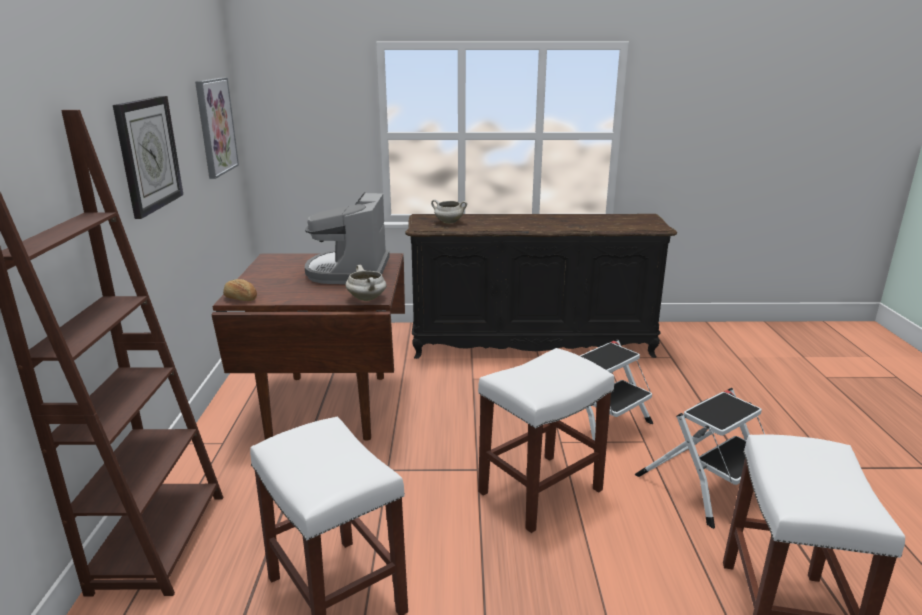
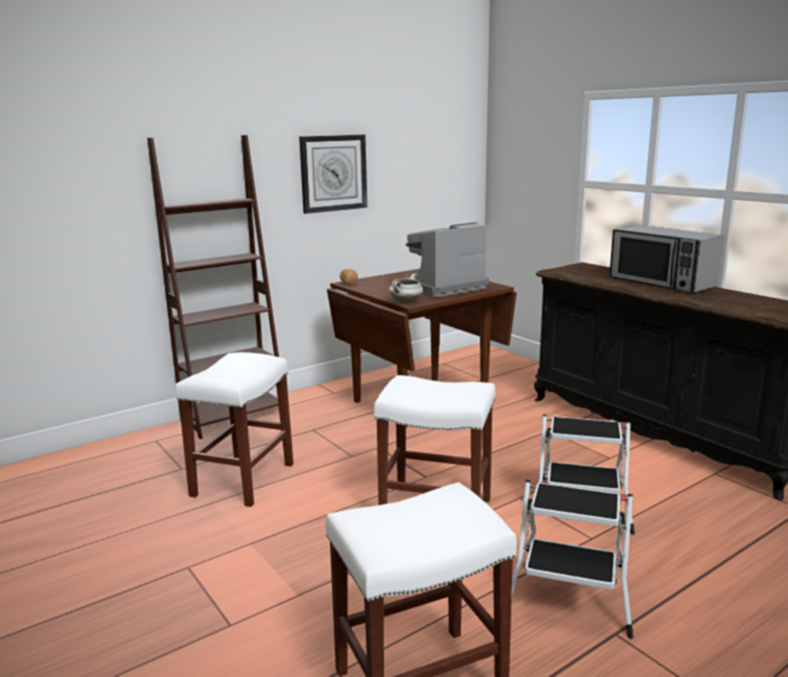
camera: 55 degrees right, 5 degrees down
(215, 126) = (441, 164): picture -> none
(448, 222) = (588, 272): white cooking pot -> none
(518, 219) = (661, 283): none -> microwave

